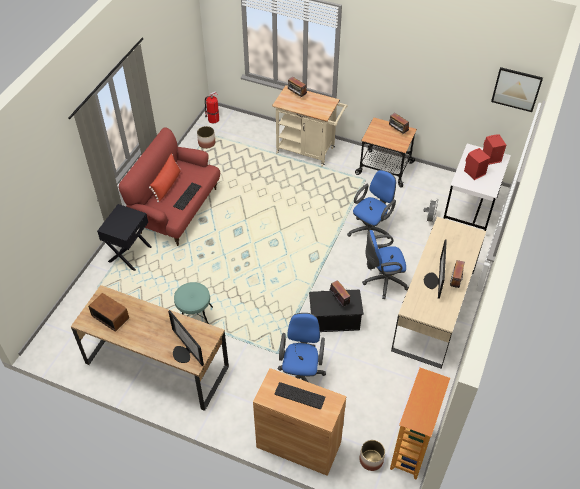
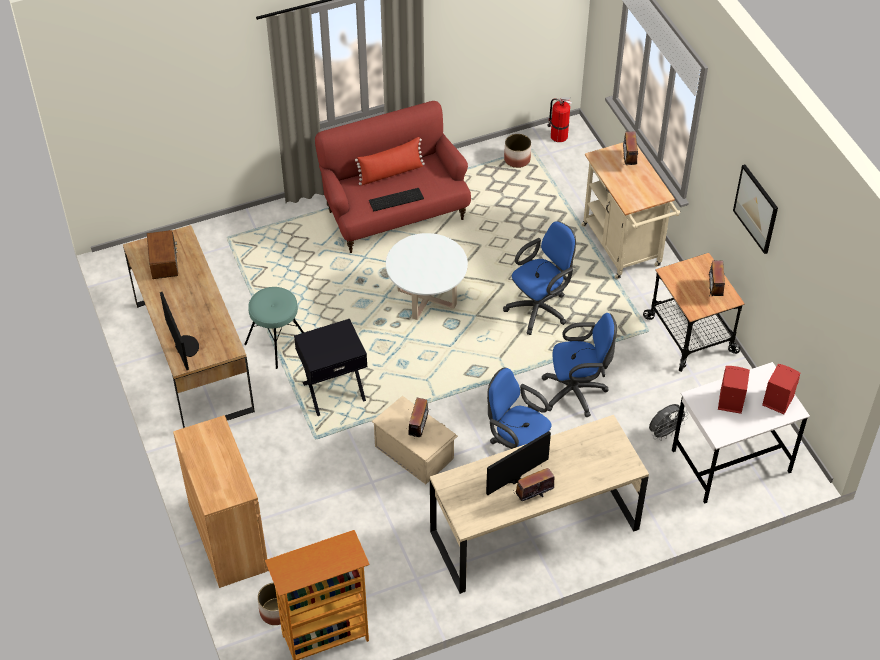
camera: 45 degrees right, 0 degrees up
(129, 254) = (295, 226): black side table -> black side table (333, 391)
(183, 353) = (184, 346): monitor -> monitor turned 150 degrees clockwise
(246, 240) = (427, 298): none -> white coffee table
(299, 396) = (216, 461): keyboard -> none
(301, 375) = (311, 478): blue office chair -> blue office chair (540, 308)
(334, 318) = (414, 451): black storage box -> beige storage box
(516, 89) = (845, 321): picture -> picture (756, 208)

